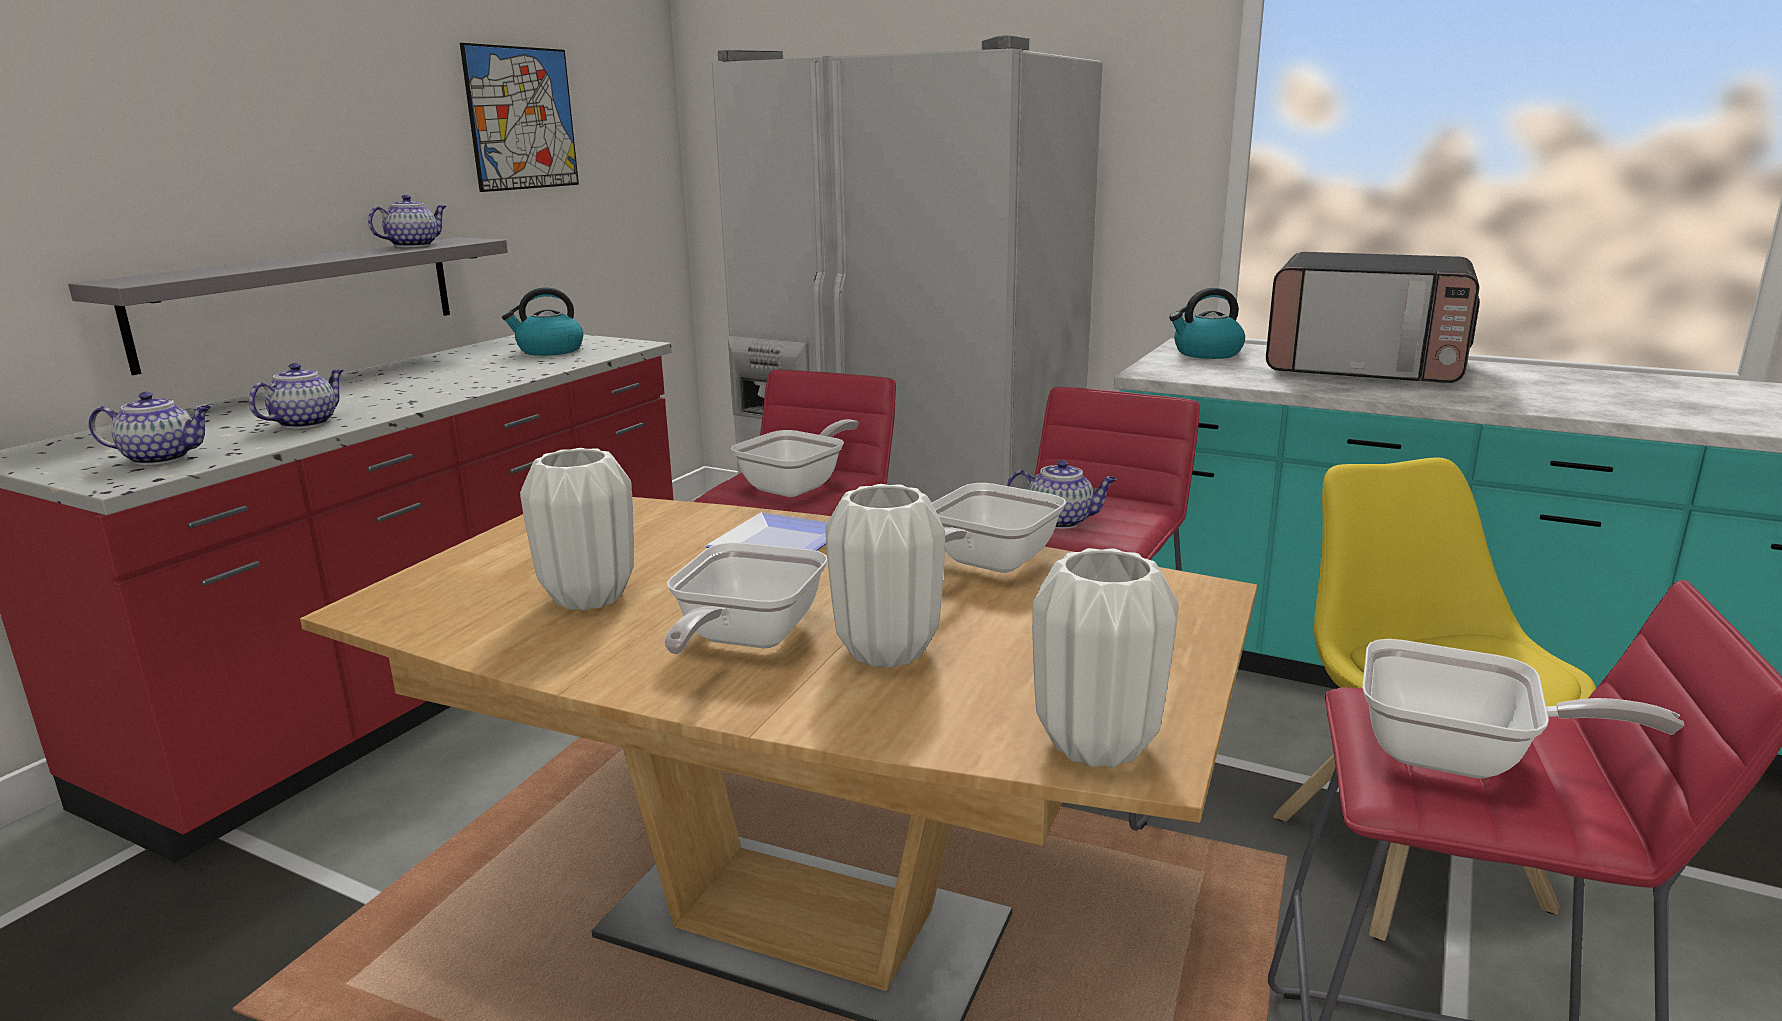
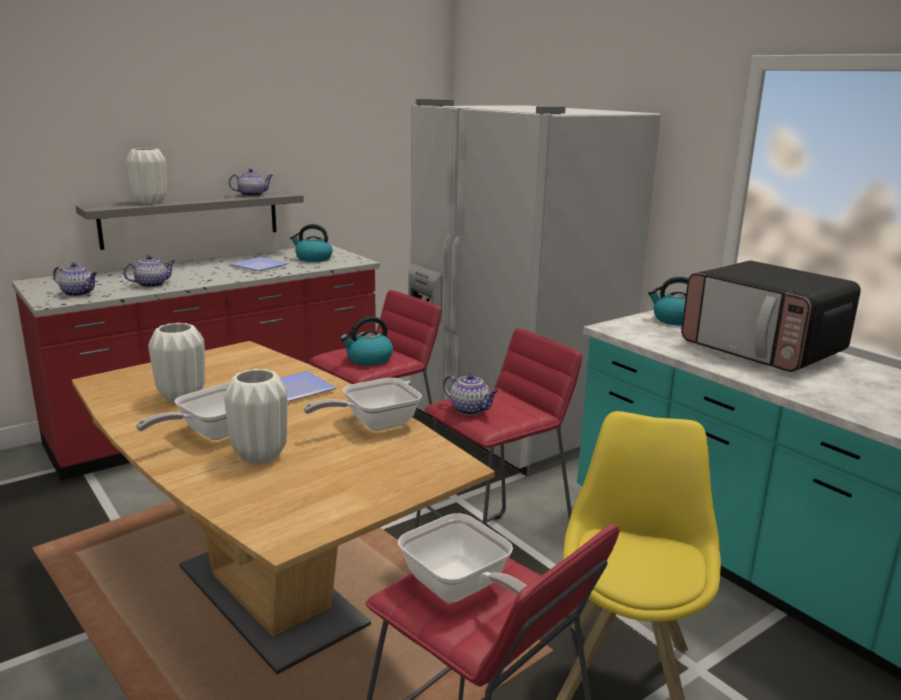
camera: 25 degrees right, 0 degrees up
(472, 371) = (260, 266): none -> plate
(522, 118) = (336, 126): picture -> none
(798, 486) = (368, 359): frying pan -> kettle
(1099, 745) = (278, 525): white vase -> white vase (151, 202)

